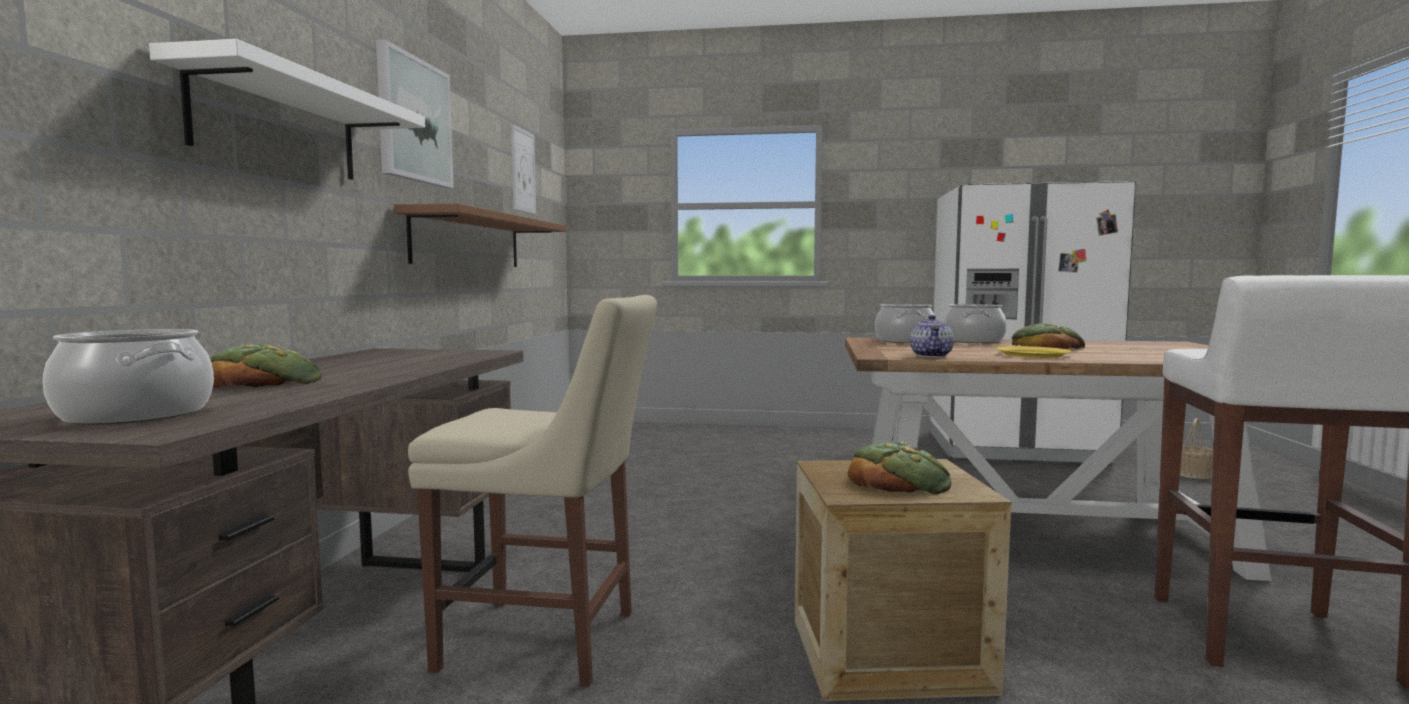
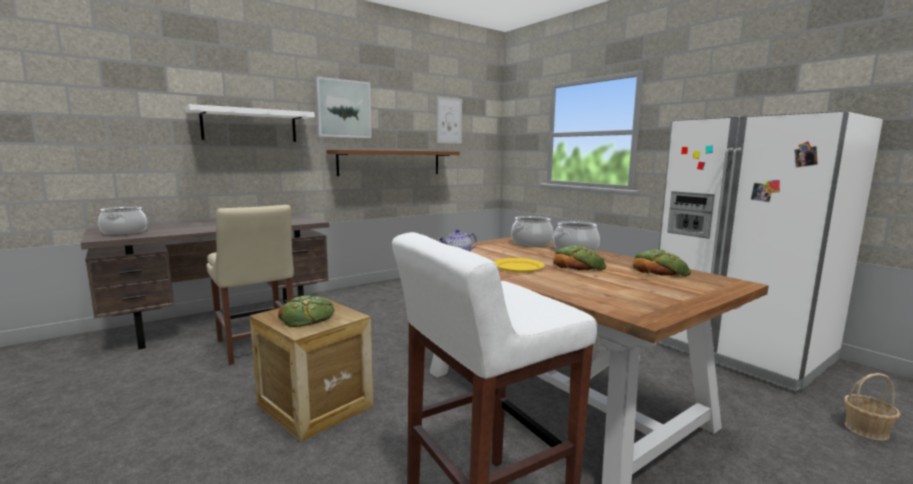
camera: 45 degrees right, 5 degrees up
(264, 382) = (197, 225): bread -> bread (660, 270)

